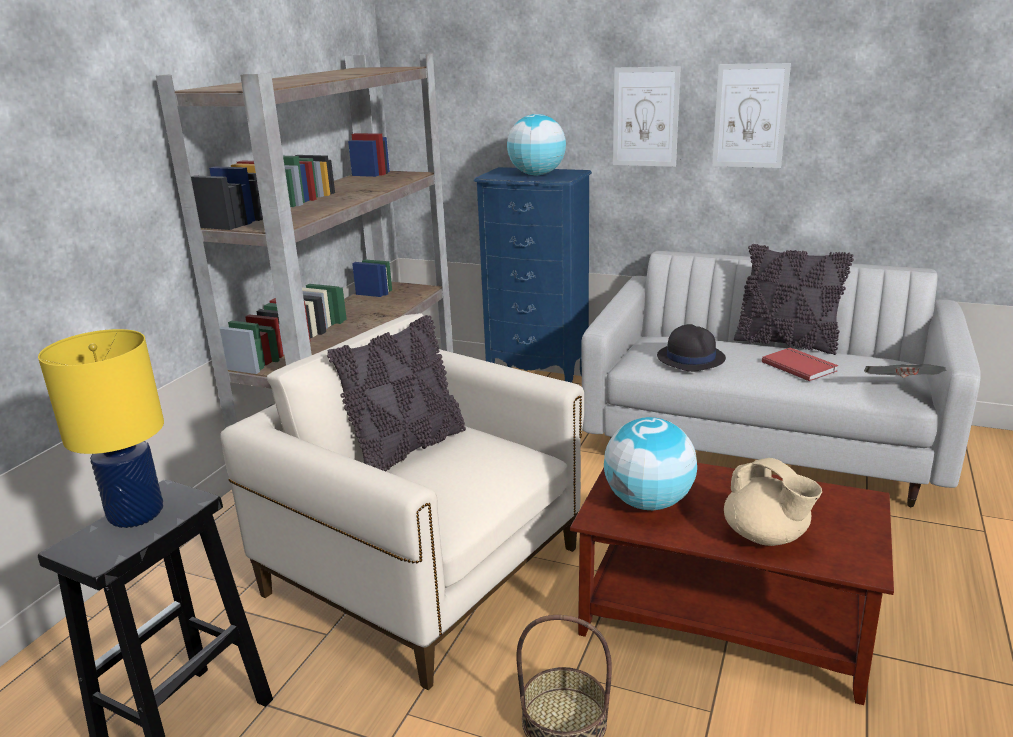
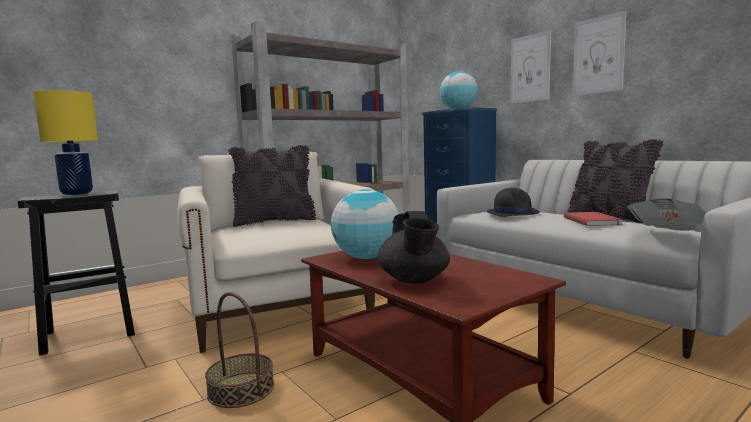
camera: 30 degrees right, 15 degrees down
(766, 536) = (414, 280): beige teapot -> black teapot

